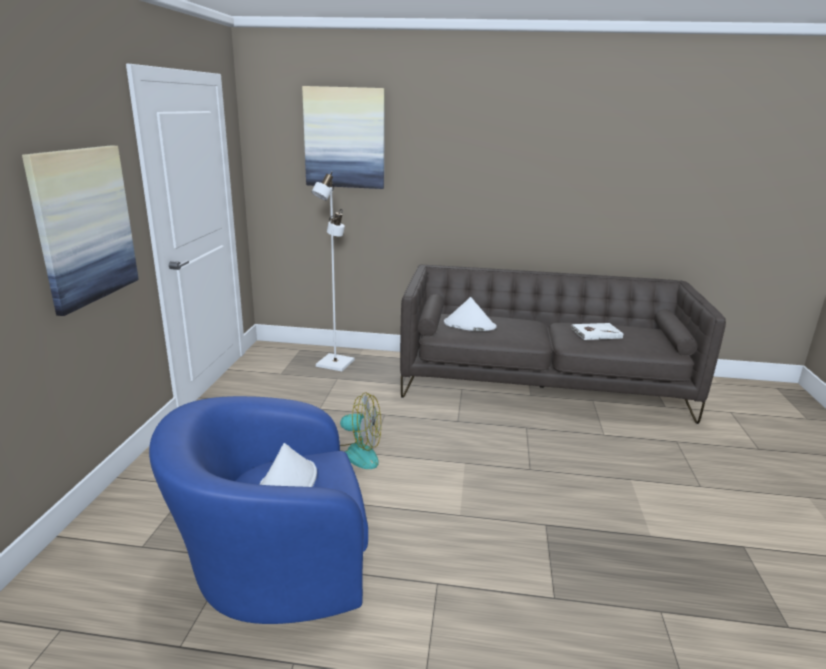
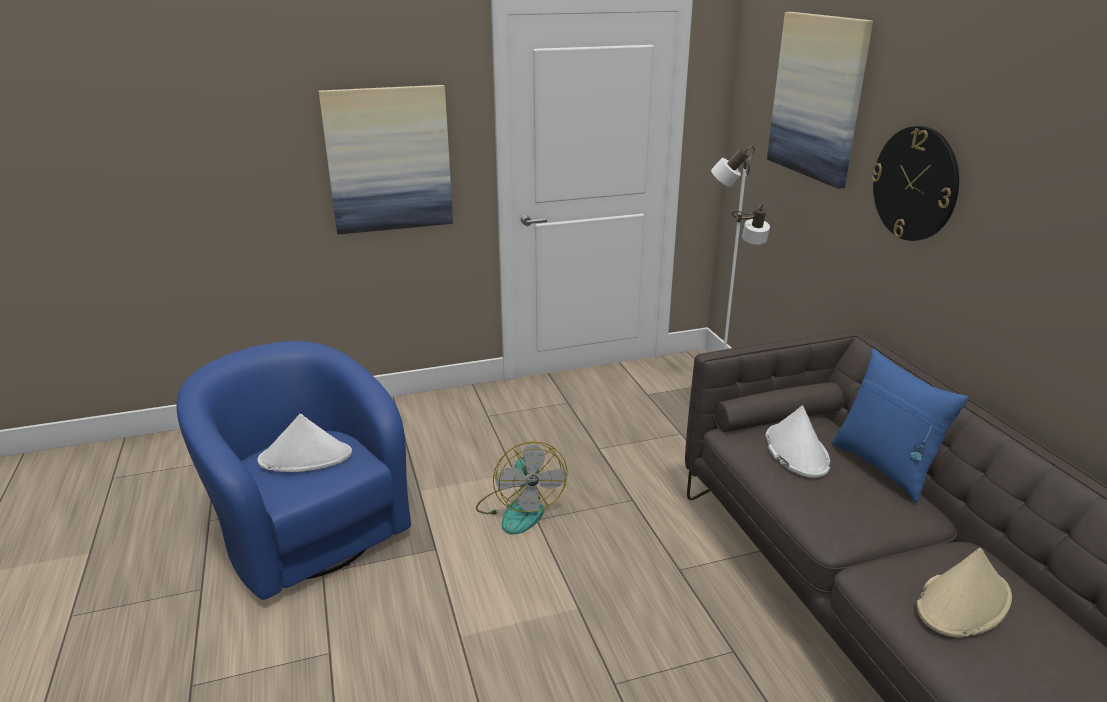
camera: 65 degrees right, 5 degrees up
(439, 174) = (915, 184): none -> wall clock
(497, 315) = (883, 468): none -> blue pillow
(595, 333) = (963, 602): white book -> beige hat

